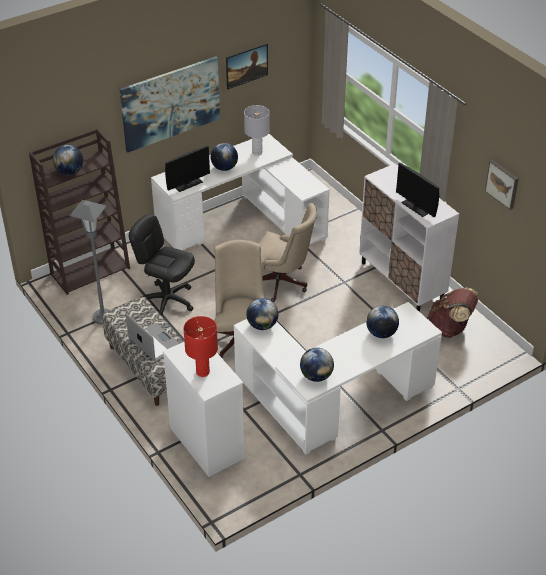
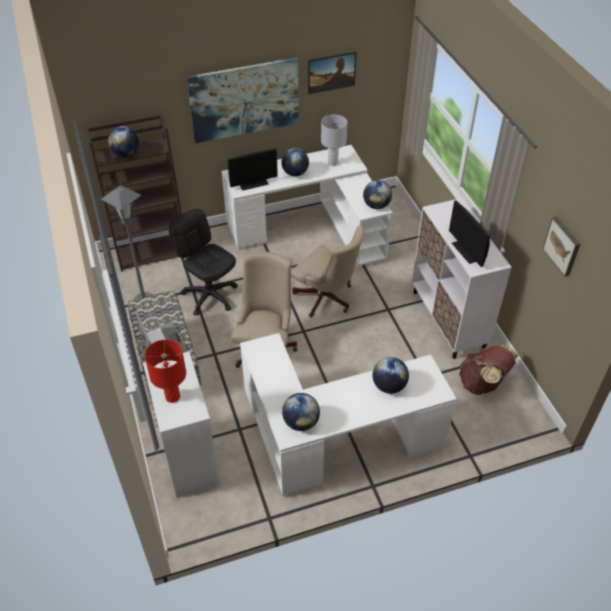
camera: 15 degrees right, 5 degrees up
(262, 325) = (268, 349): globe -> globe (376, 205)

